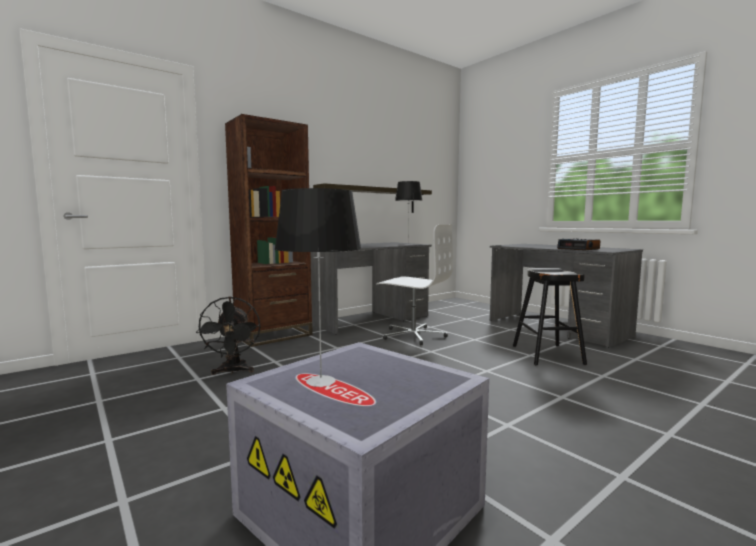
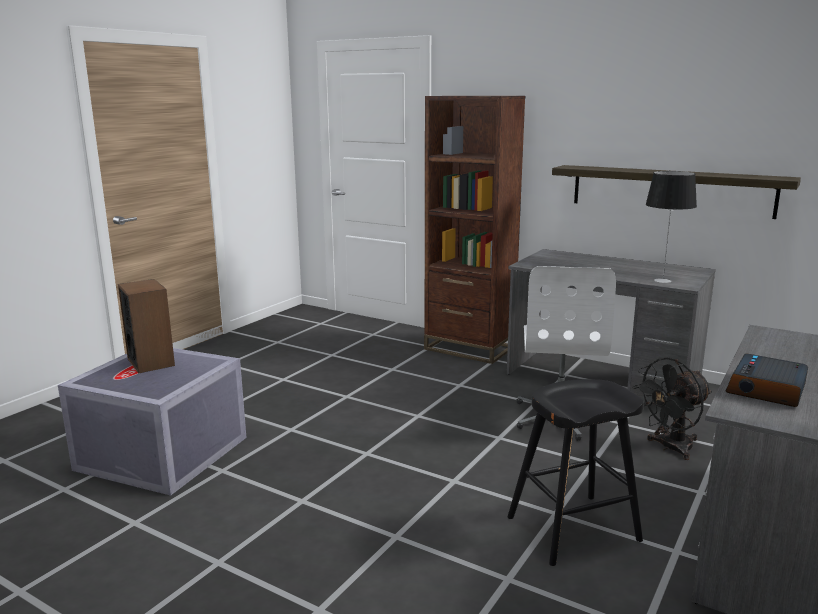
camera: 70 degrees right, 10 degrees up
(233, 371) = (355, 361): black fan -> black fan (670, 448)
(321, 380) = (151, 362): table lamp -> speaker

